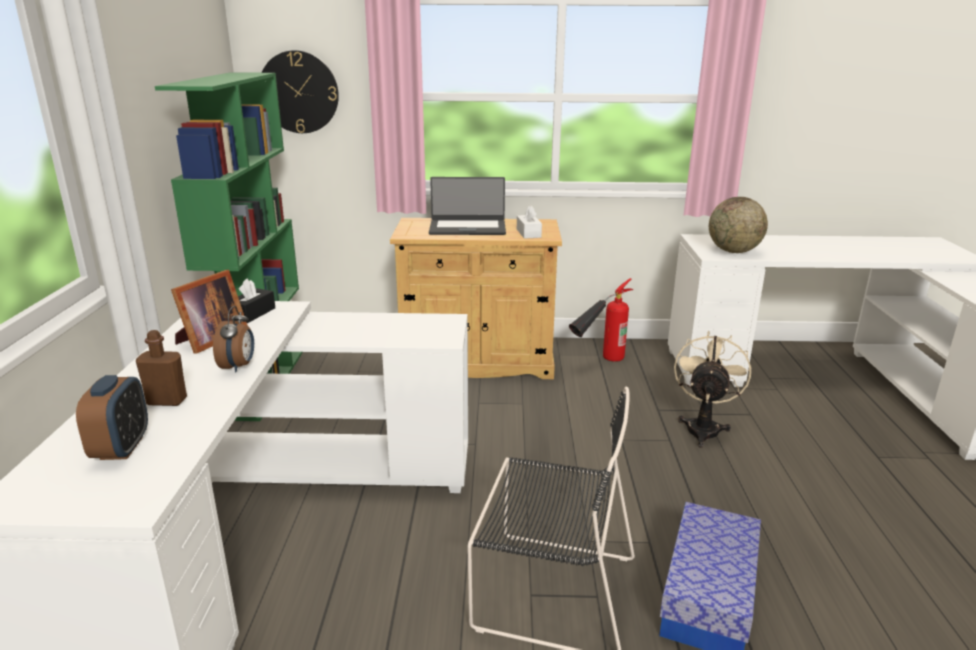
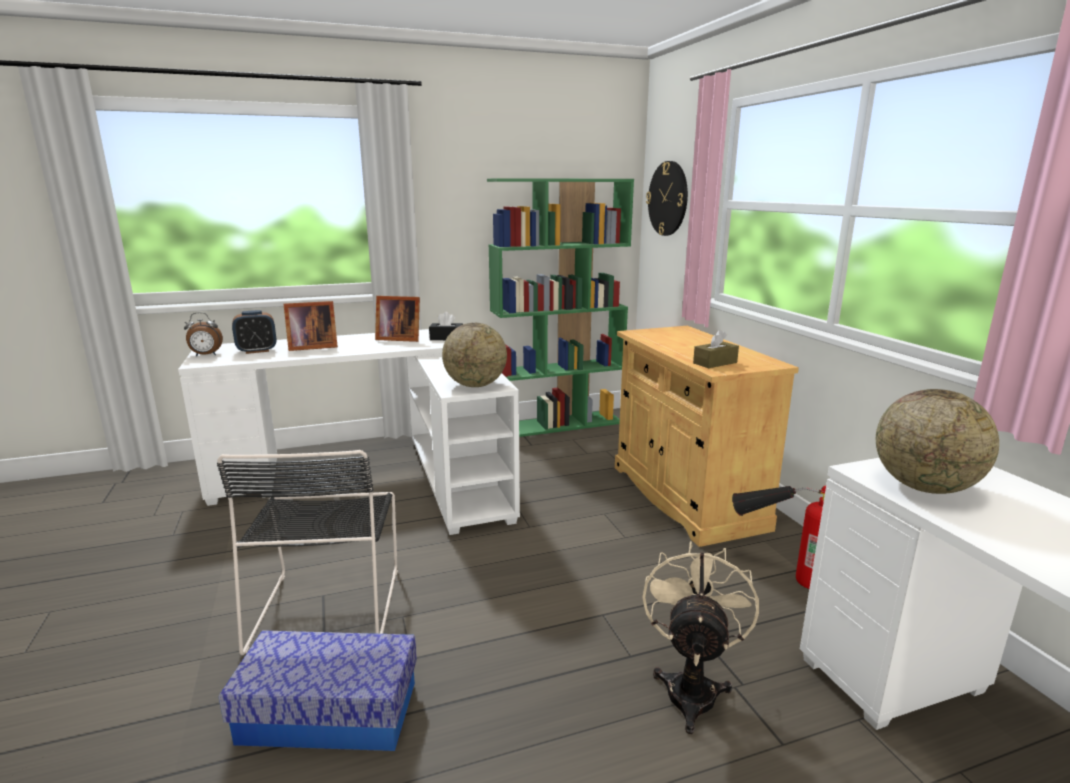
camera: 70 degrees right, 5 degrees down
(167, 401) = (311, 347): brown bottle -> picture frame
(238, 366) = (361, 350): alarm clock -> alarm clock (206, 355)
(436, 328) = (475, 385): none -> globe
(467, 228) = (692, 344): laptop -> none
(528, 233) = (715, 363): white tissue box -> brown tissue box
(703, 427) = (691, 687): beige fan -> beige fan turned 75 degrees counterclockwise

